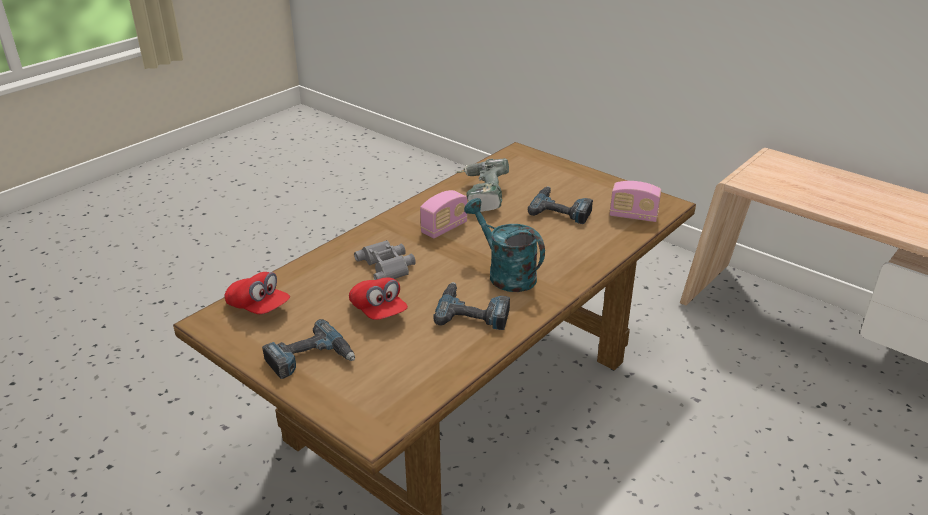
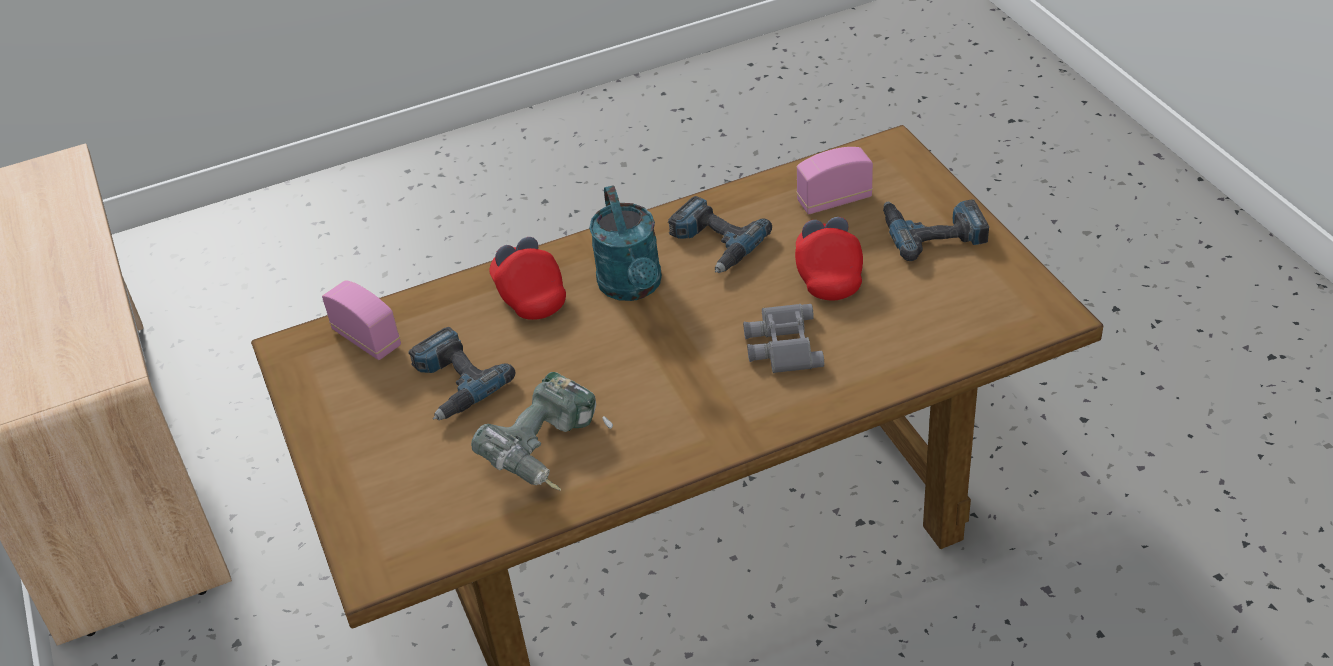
camera: 150 degrees left, 10 degrees up
(259, 307) = (983, 320): red cap -> red cap (529, 294)
(444, 228) = (657, 395): radio -> radio (834, 200)

